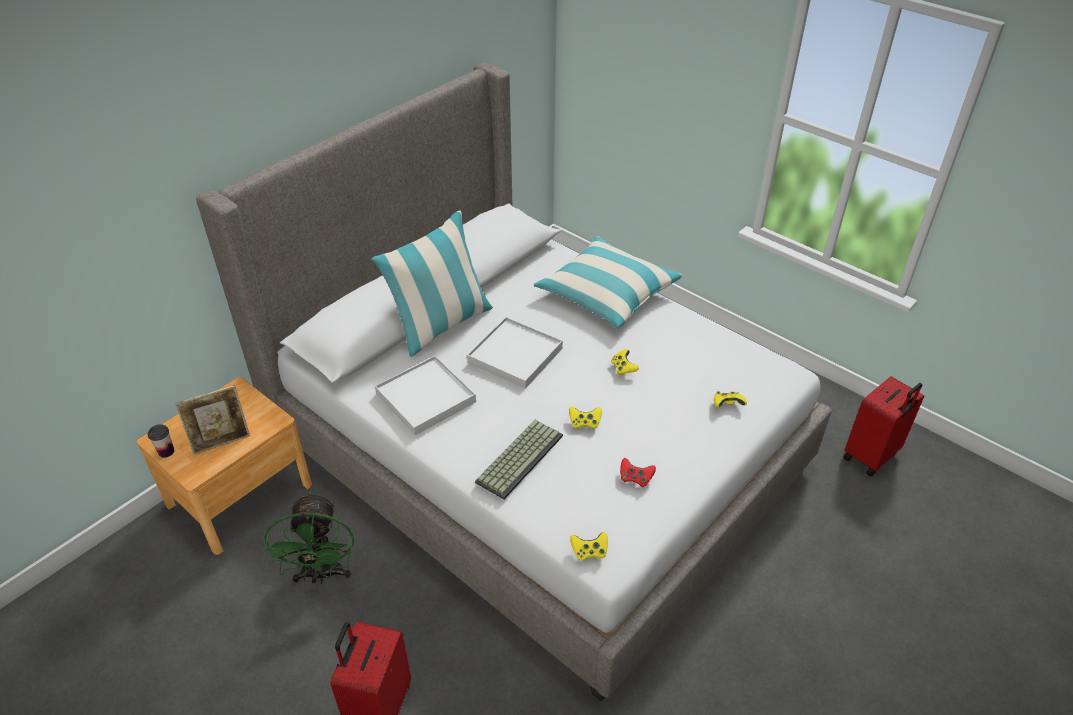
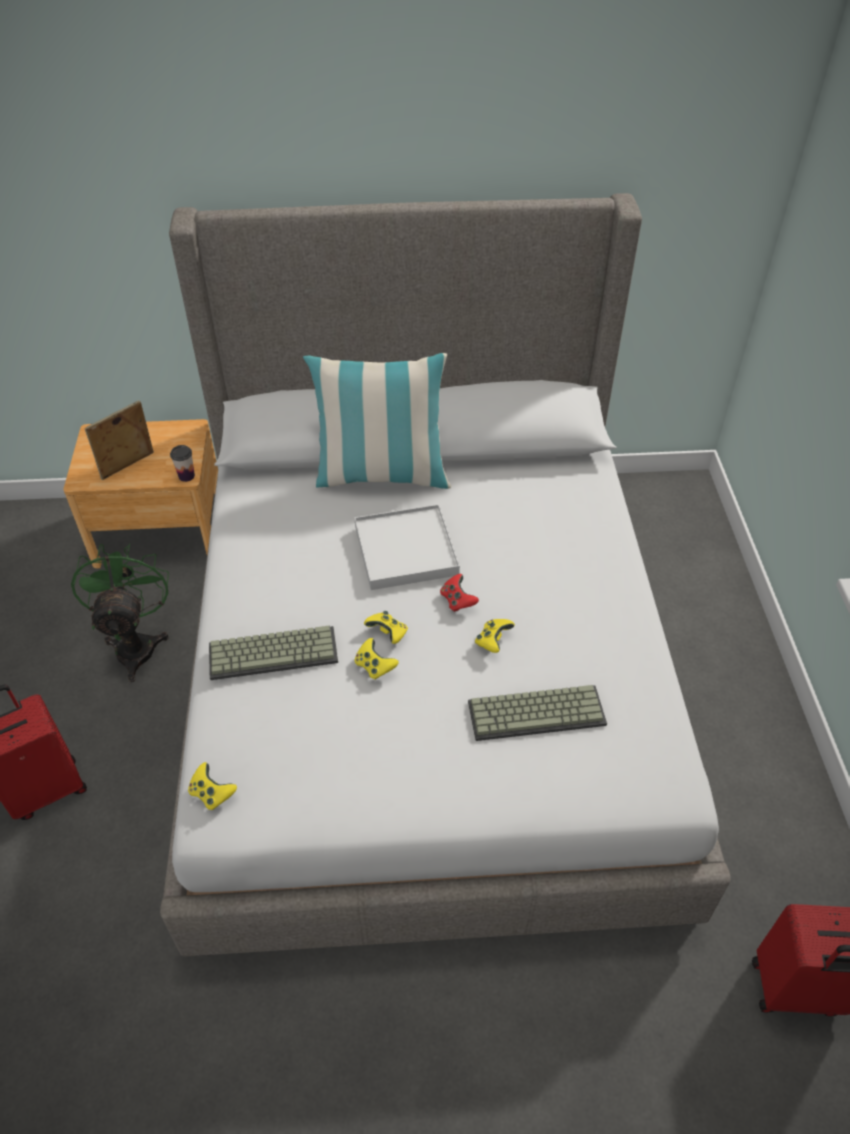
camera: 45 degrees right, 5 degrees up
(166, 452) = (87, 448): cup -> cup (186, 476)
(222, 443) = (128, 467): picture frame -> picture frame turned 120 degrees clockwise
(322, 574) = (136, 644): green fan -> green fan turned 135 degrees clockwise
(425, 398) = (278, 535): white tray -> none
(607, 293) = (586, 550): pillow -> none
(635, 478) = (346, 761): red game controller -> red game controller (457, 600)
(689, 385) = (537, 711): none -> keyboard
(727, 405) = (547, 766): yellow game controller -> yellow game controller (388, 633)

